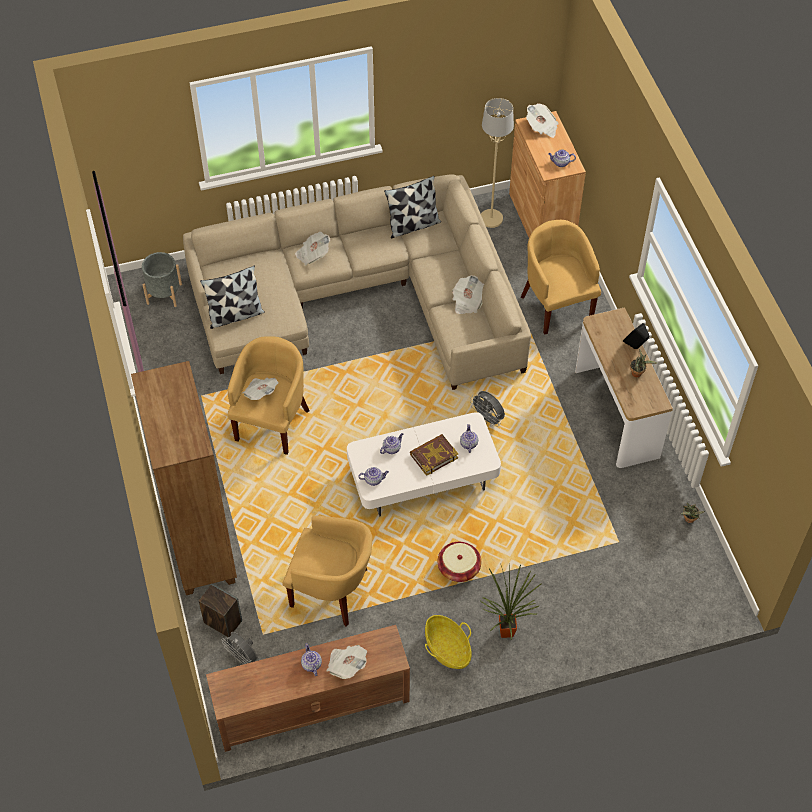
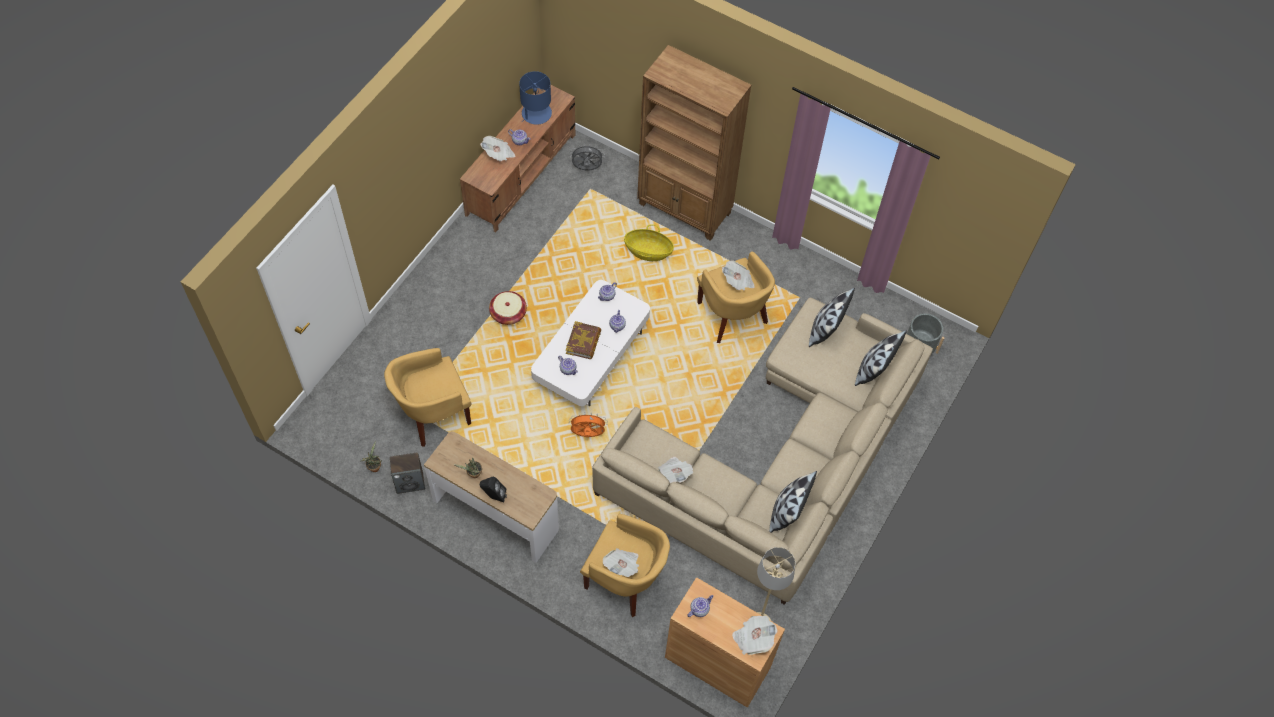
camera: 135 degrees right, 5 degrees up
(222, 622) = (621, 178): speaker -> speaker (410, 482)
(237, 263) = (874, 369): none -> pillow
(264, 684) = (536, 113): none -> blue table lamp
(313, 254) = (831, 421): newspaper -> newspaper (622, 566)
(332, 590) = (575, 242): yellow armchair -> yellow armchair (433, 414)
(447, 649) = (469, 260): basket -> basket (648, 251)
(488, 419) = (587, 434): grey fan -> orange fan
(506, 629) = (441, 298): potted plant -> none

